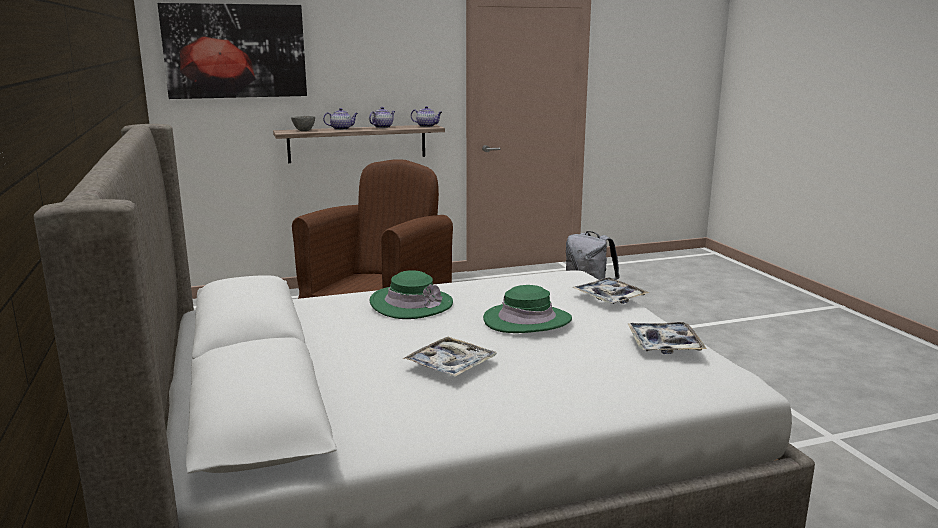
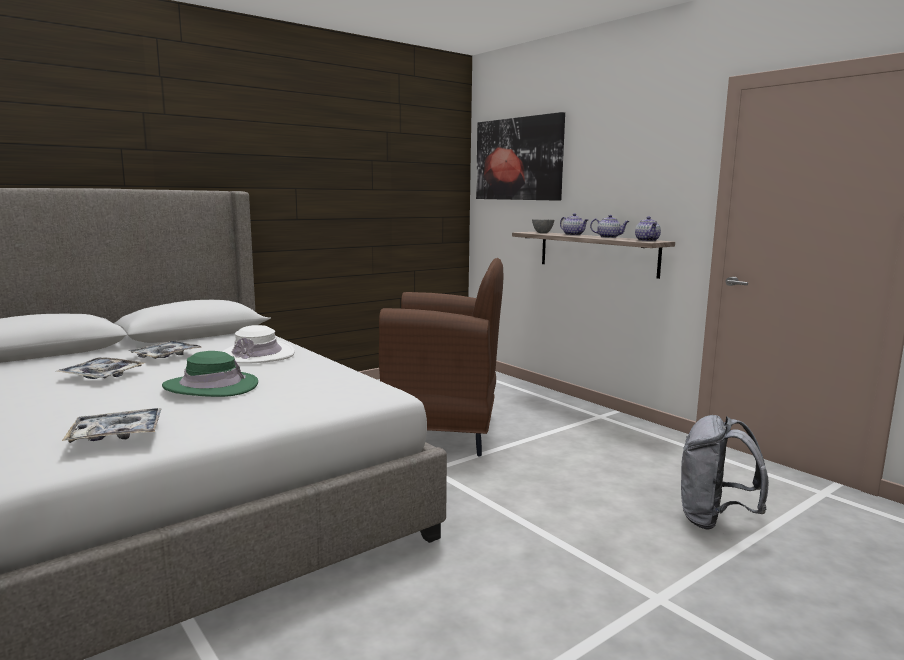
camera: 70 degrees right, 5 degrees down
(411, 304) = (256, 355): green hat -> white hat
(609, 297) = (291, 409): tray -> tray (165, 356)

